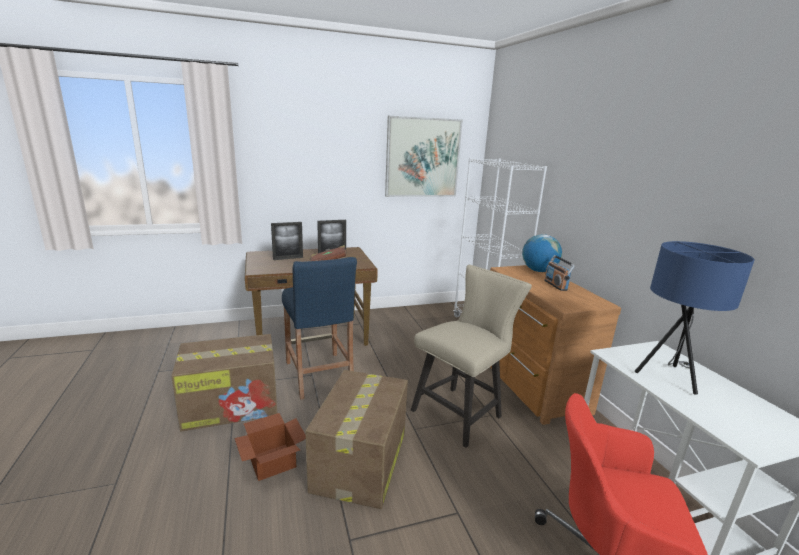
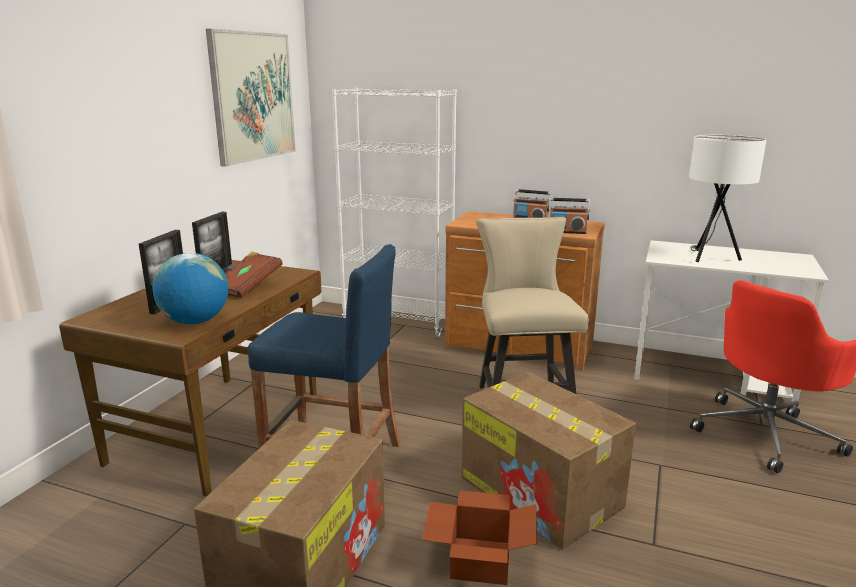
camera: 50 degrees left, 0 degrees up
(538, 271) = (486, 215): globe -> globe (195, 321)
(559, 301) = (567, 232): none -> radio
(669, 377) = (709, 257): blue table lamp -> white table lamp

